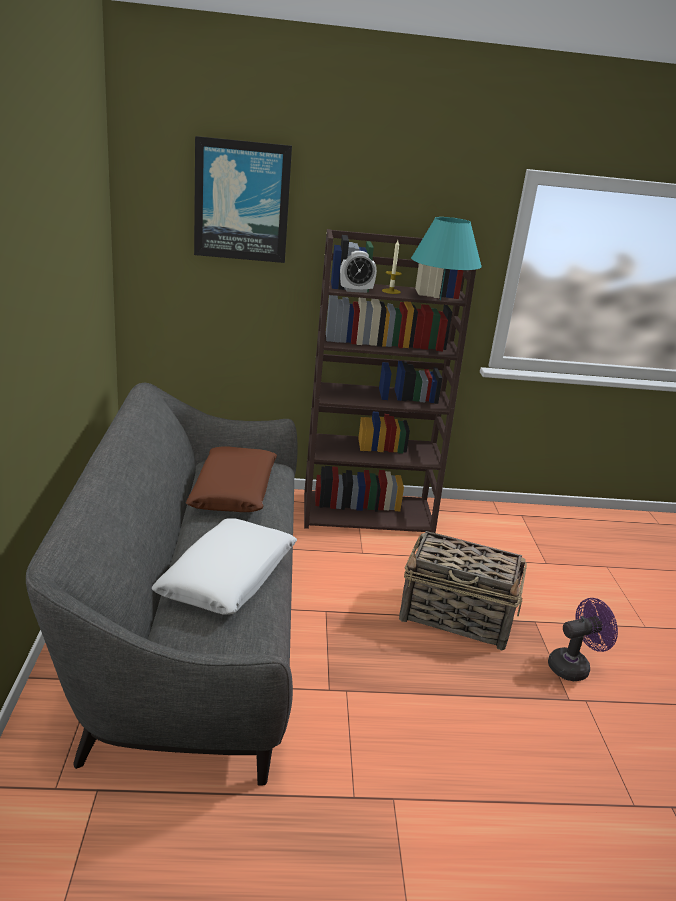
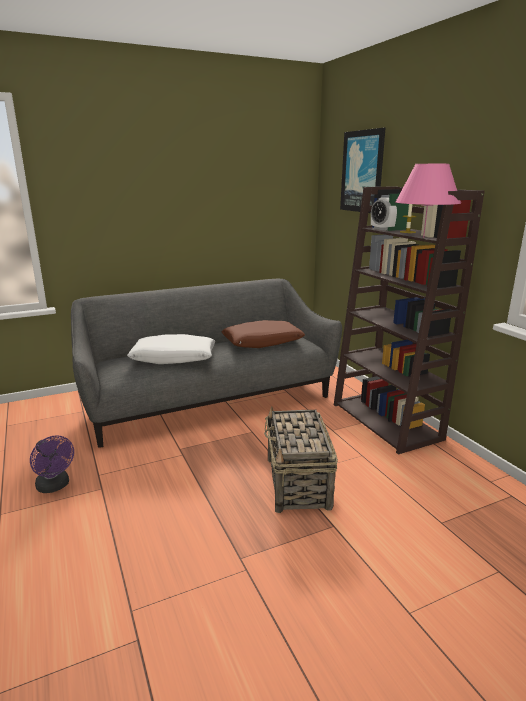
camera: 70 degrees right, 5 degrees down
(440, 300) = (423, 237): turquoise table lamp -> pink table lamp
(573, 666) = (288, 557): purple fan -> purple fan (55, 486)

